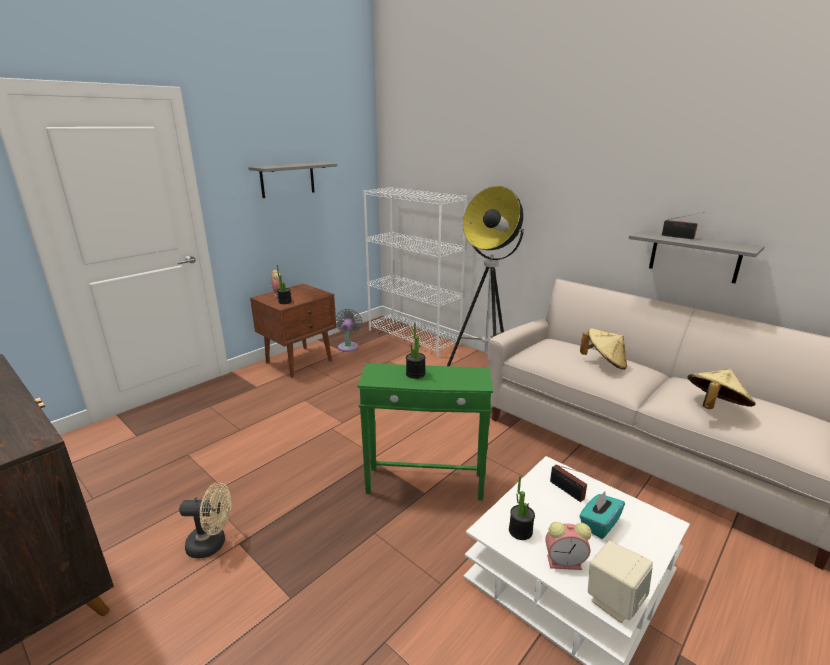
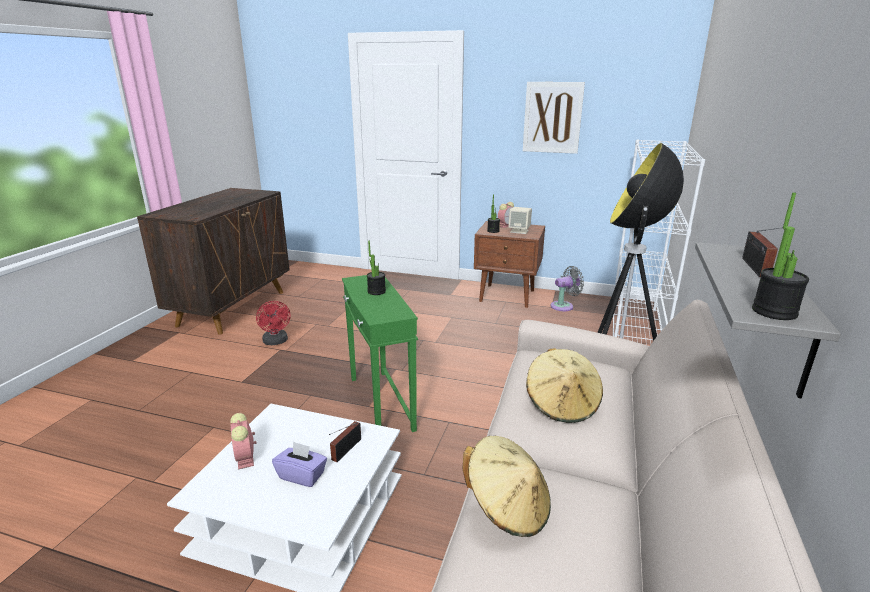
camera: 65 degrees right, 0 degrees up
(212, 544) = (276, 342): beige fan -> red fan
(287, 179) = (552, 117): grey shelf -> picture
(520, 531) = (277, 429): potted plant -> potted plant (774, 312)
(599, 524) = (302, 475): turquoise tissue box -> purple tissue box
(613, 600) = (205, 491): beige speaker -> beige speaker (519, 231)

